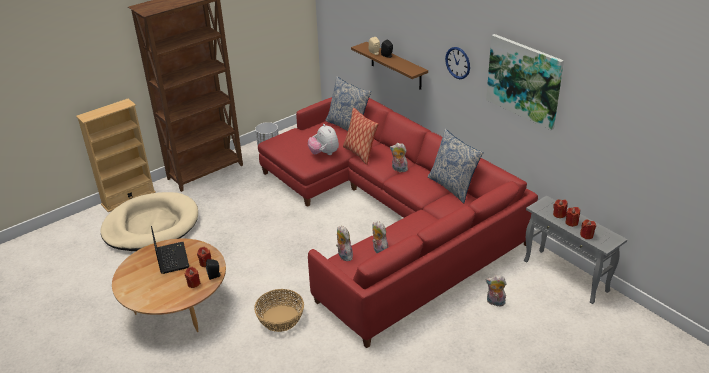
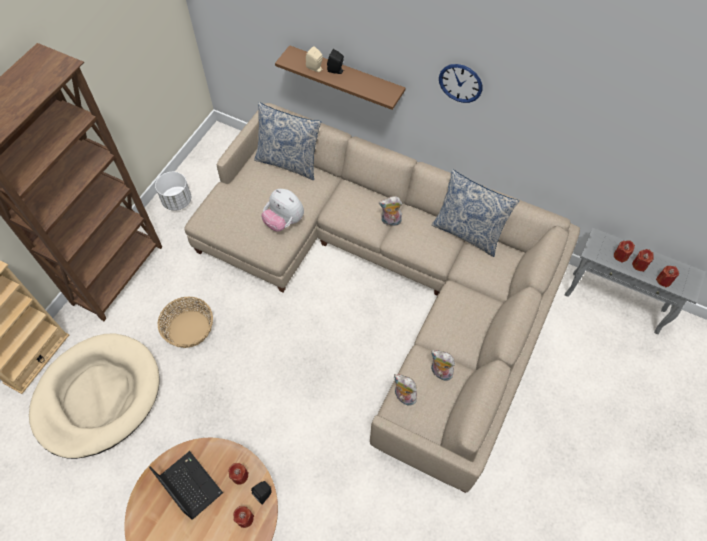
camera: 25 degrees left, 25 degrees up
(280, 318) = (347, 487): basket -> basket (189, 328)
(359, 153) = (328, 207): pillow -> none
(387, 217) = (386, 277): red sofa -> beige sofa
(495, 303) = (564, 369): plush toy -> none
(524, 80) = (577, 111): picture -> none

